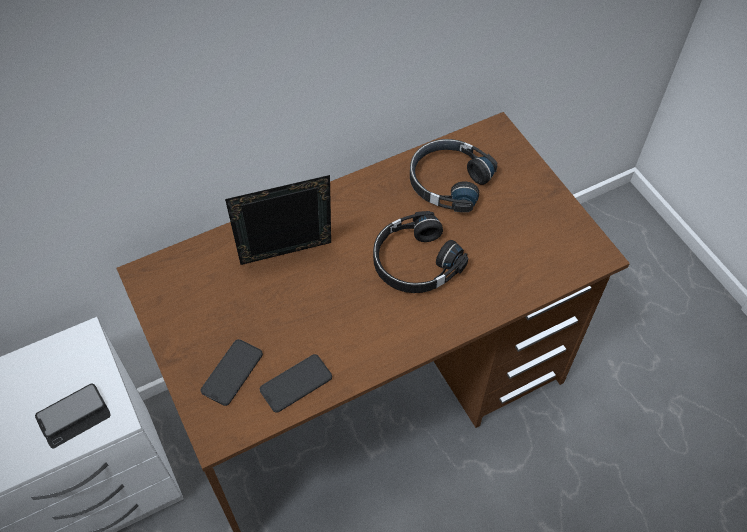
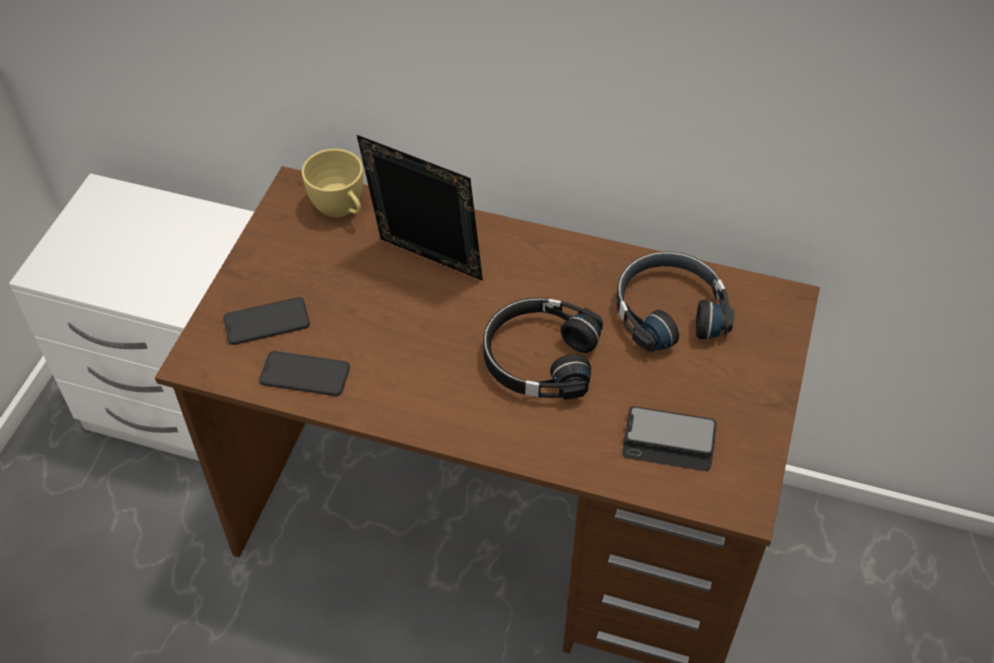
camera: 45 degrees right, 5 degrees down
(74, 416) = (148, 277): phone -> phone (669, 440)
(193, 265) = (341, 210): none -> yellow cup

